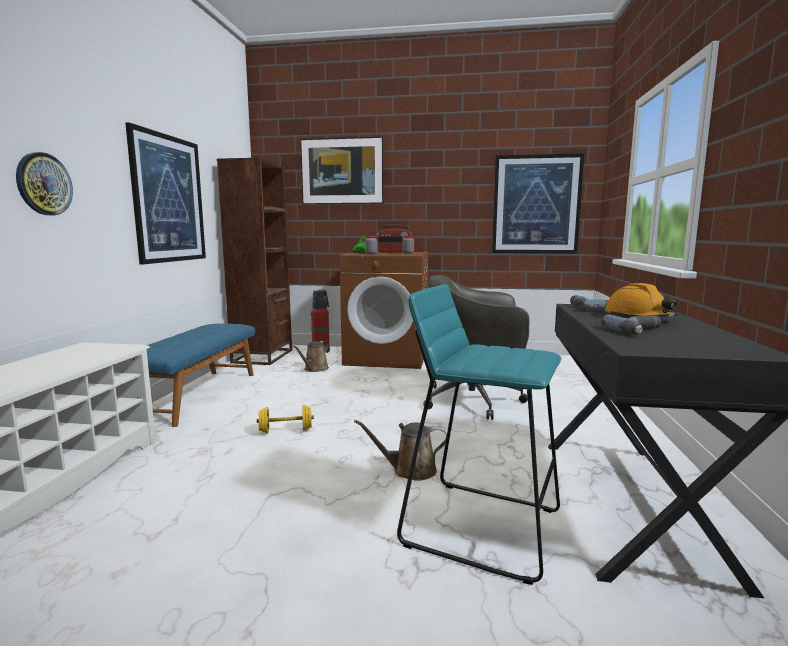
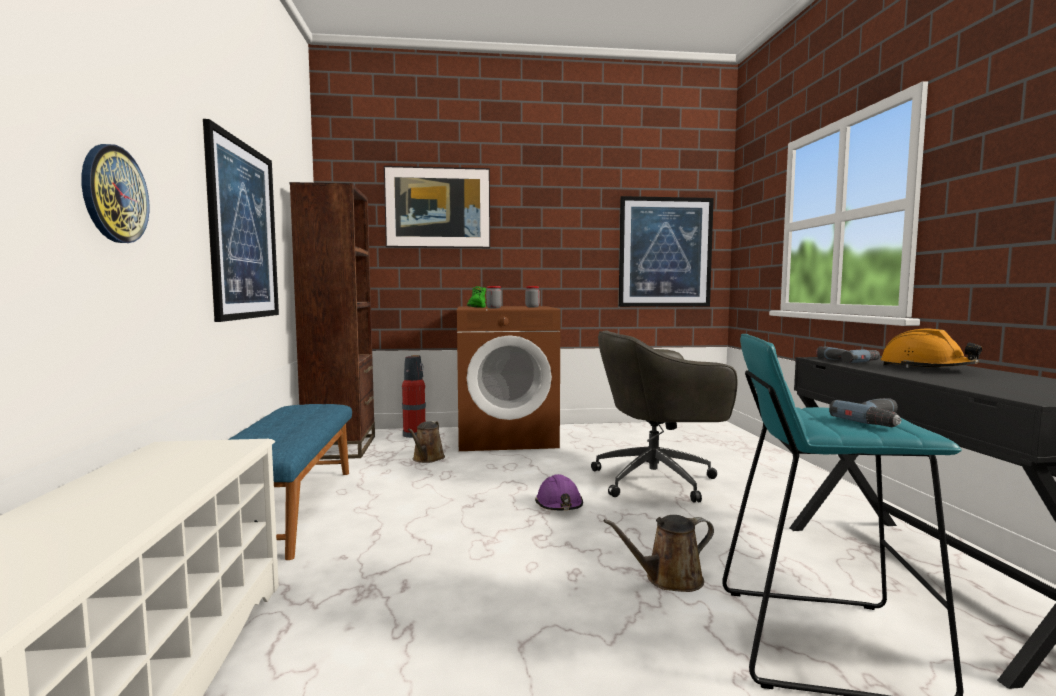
camera: 15 degrees left, 5 degrees down
(286, 431) = (461, 546): yellow dumbbell -> none
(380, 410) = (559, 505): none -> purple hard hat
(394, 252) = (509, 306): radio -> none
(639, 331) = (972, 381): power drill -> power drill (880, 420)

